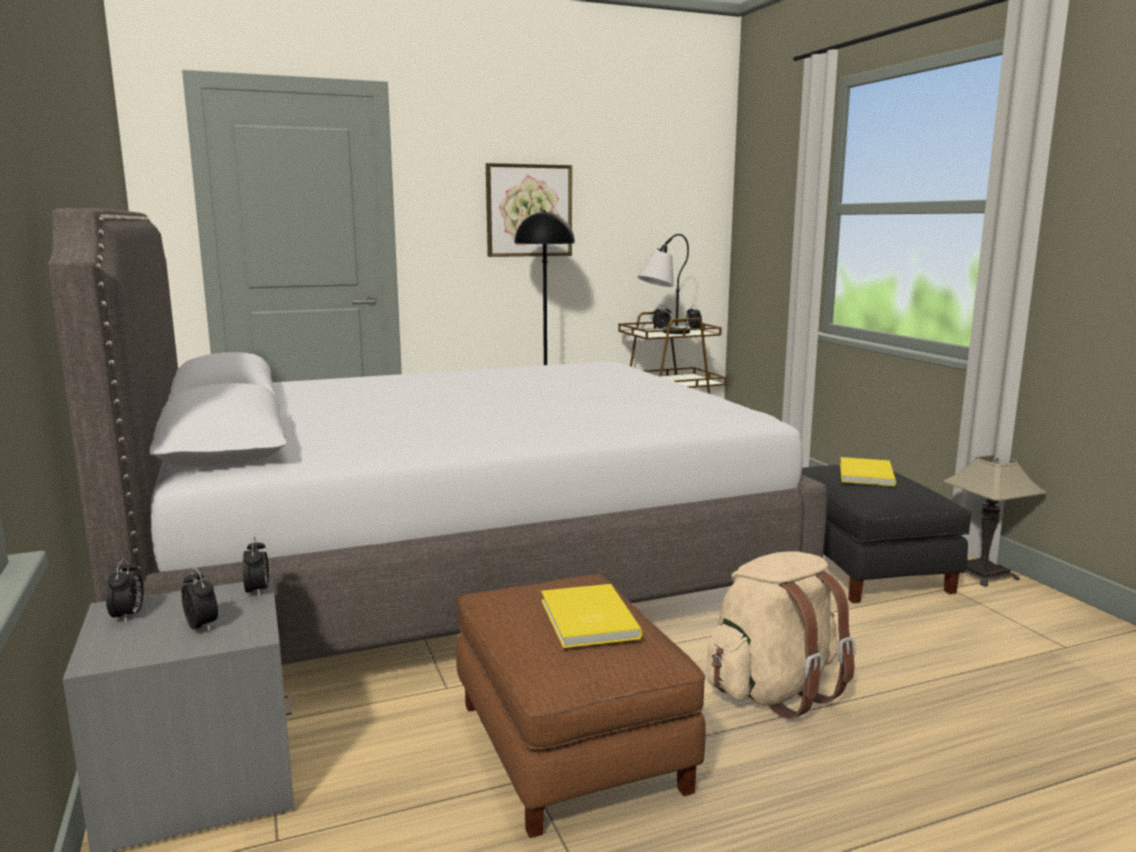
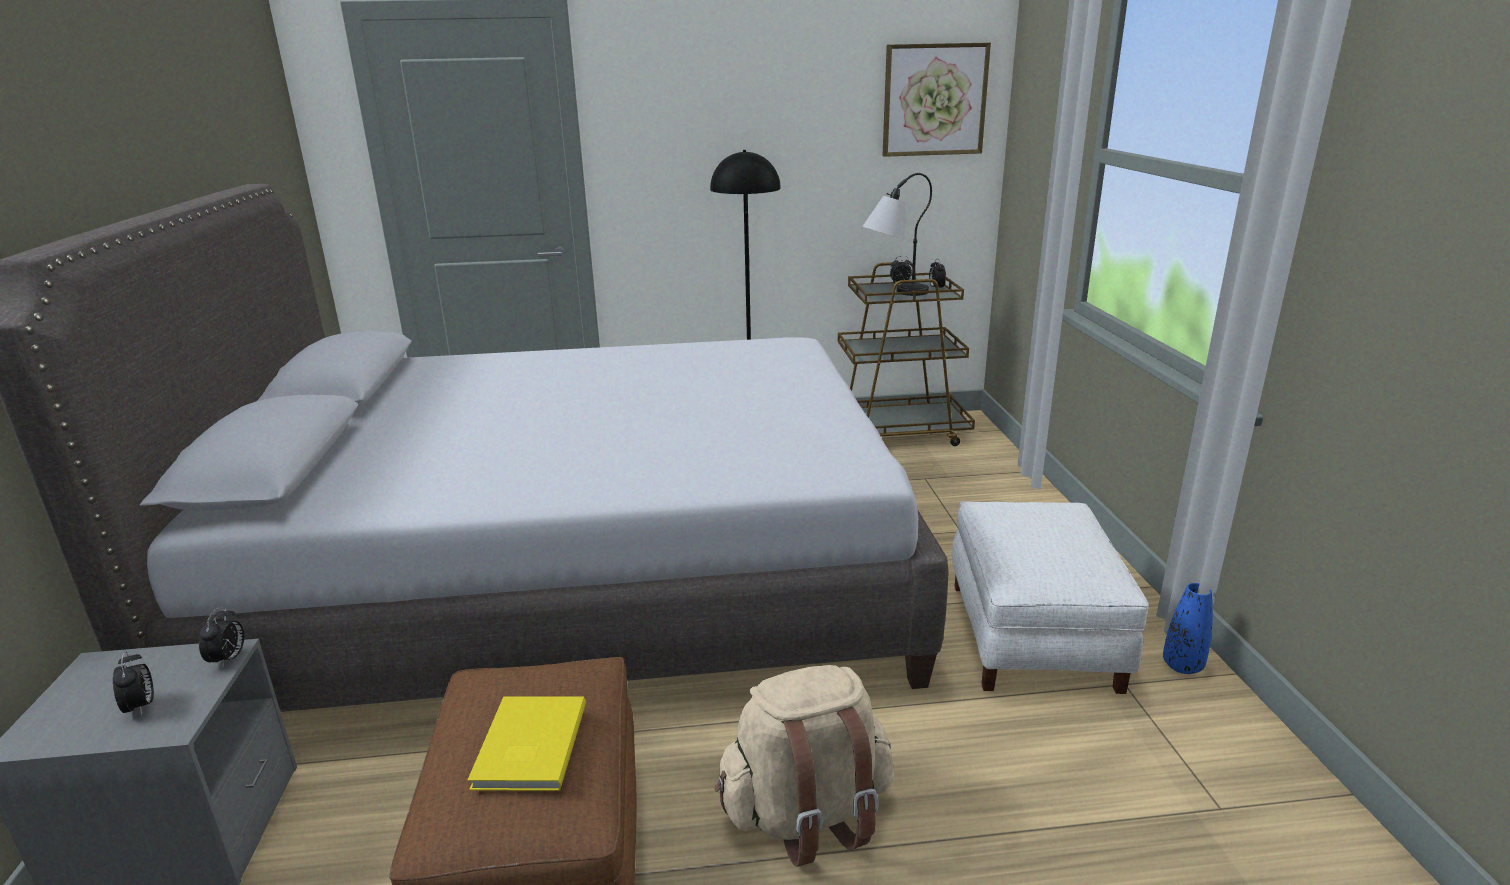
camera: 15 degrees right, 10 degrees up
(128, 616) = (94, 679): alarm clock -> none
(529, 210) = (740, 144): picture -> picture (934, 100)
(864, 474) = (1036, 530): yellow book -> none
(865, 568) = (1034, 635): black ottoman -> white ottoman
(983, 574) = (1182, 666): table lamp -> blue vase

